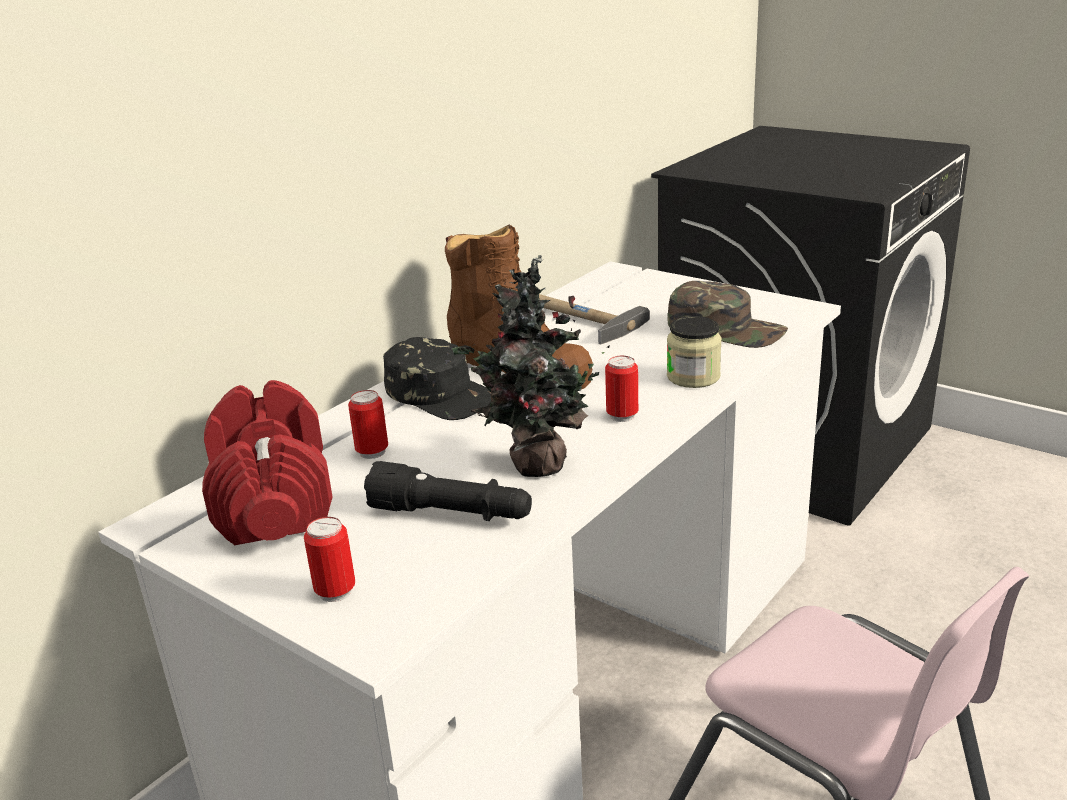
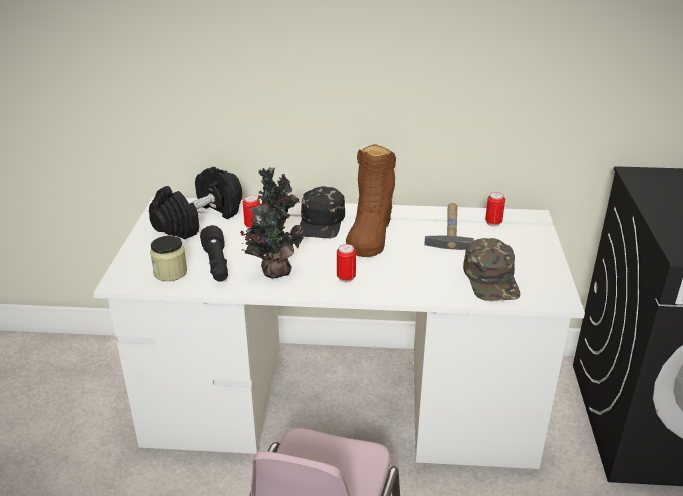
camera: 55 degrees right, 5 degrees up
(272, 498) = (199, 220): red dumbbell -> black dumbbell
(335, 591) = (144, 260): can -> can (493, 223)
(693, 377) = (413, 286): jar -> jar (170, 272)

